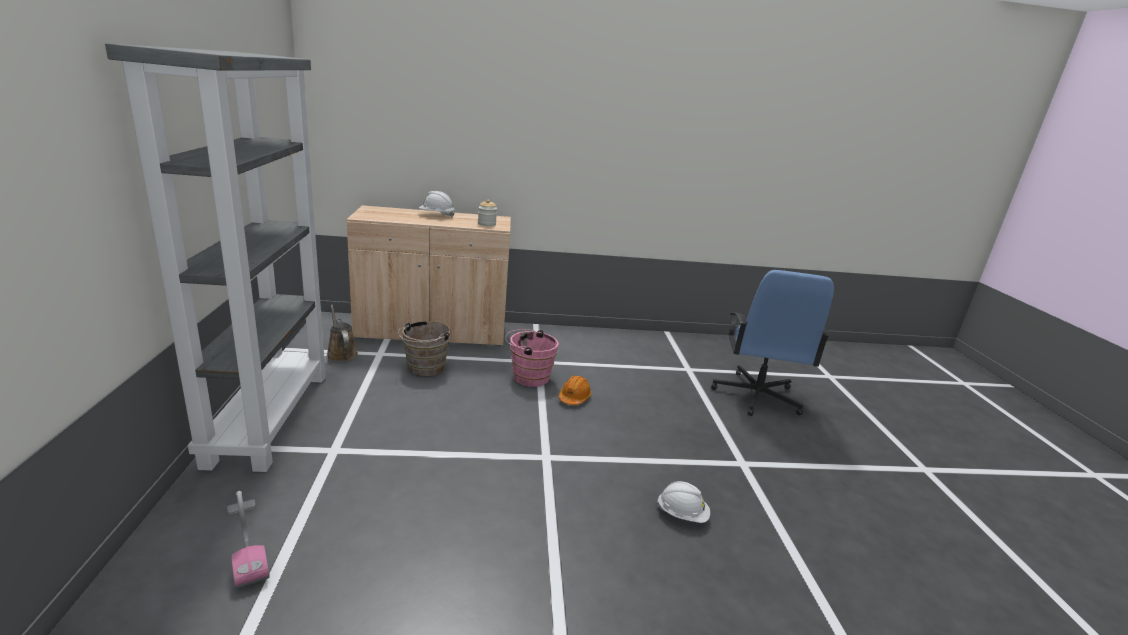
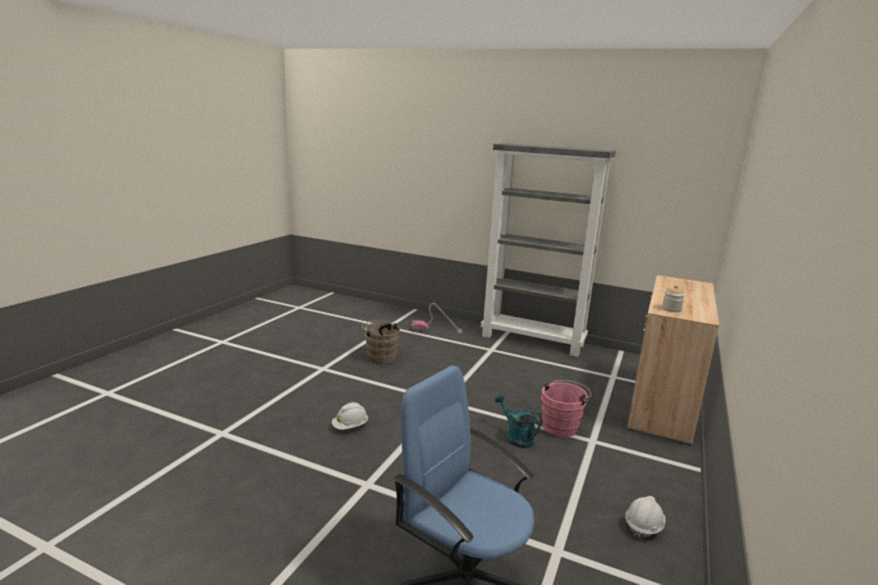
camera: 120 degrees right, 5 degrees down
(341, 353) = (614, 365): brown watering can -> none
(424, 368) = (585, 387): brown bucket -> brown bucket (380, 357)
(436, 215) = (694, 298): white hard hat -> white hard hat (643, 526)
(574, 398) = (516, 437): orange hard hat -> turquoise watering can

